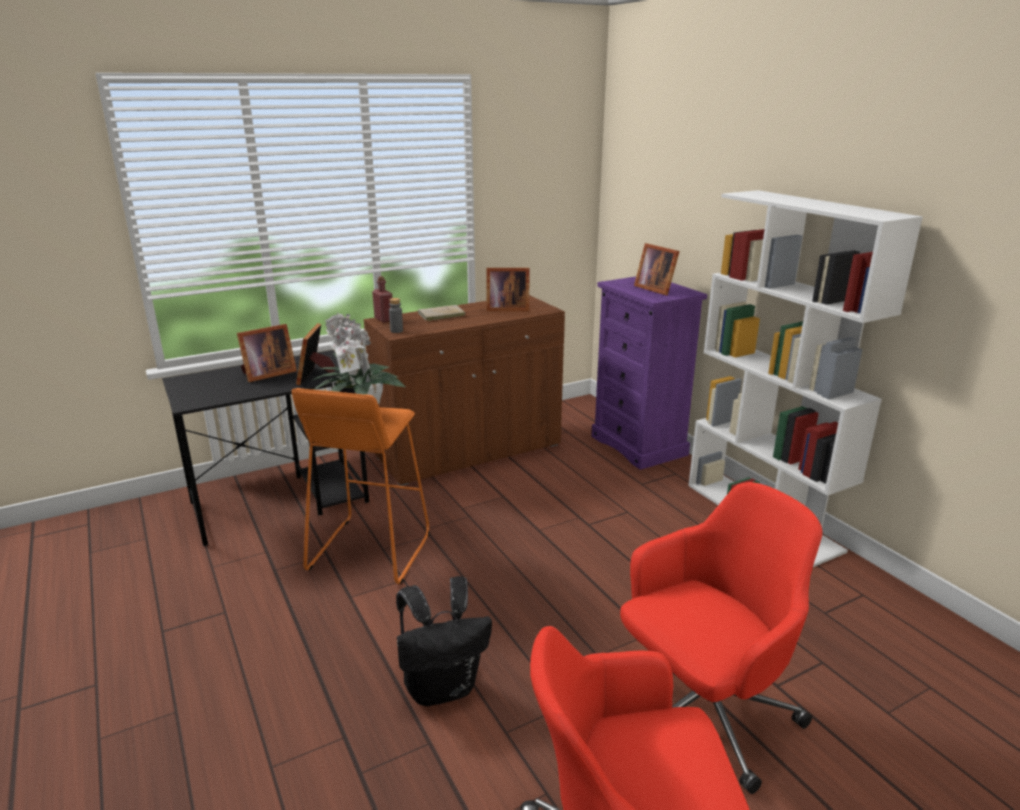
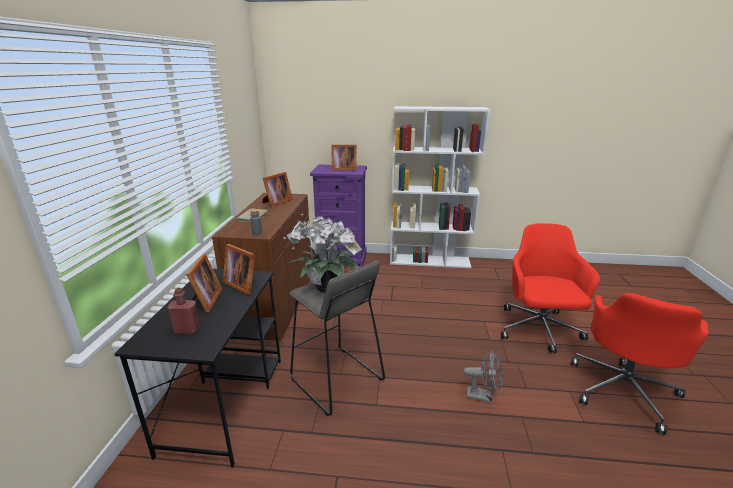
camera: 55 degrees left, 0 degrees up
(369, 551) = (336, 380): orange stool -> grey stool
(384, 319) = (227, 231): red bottle -> red bottle (187, 330)
(442, 687) = (483, 396): black backpack -> grey fan

